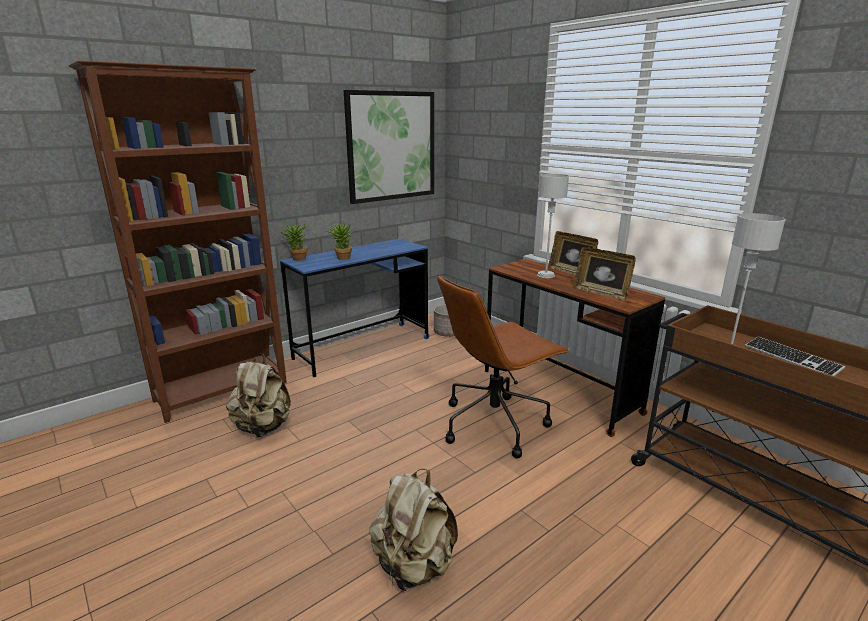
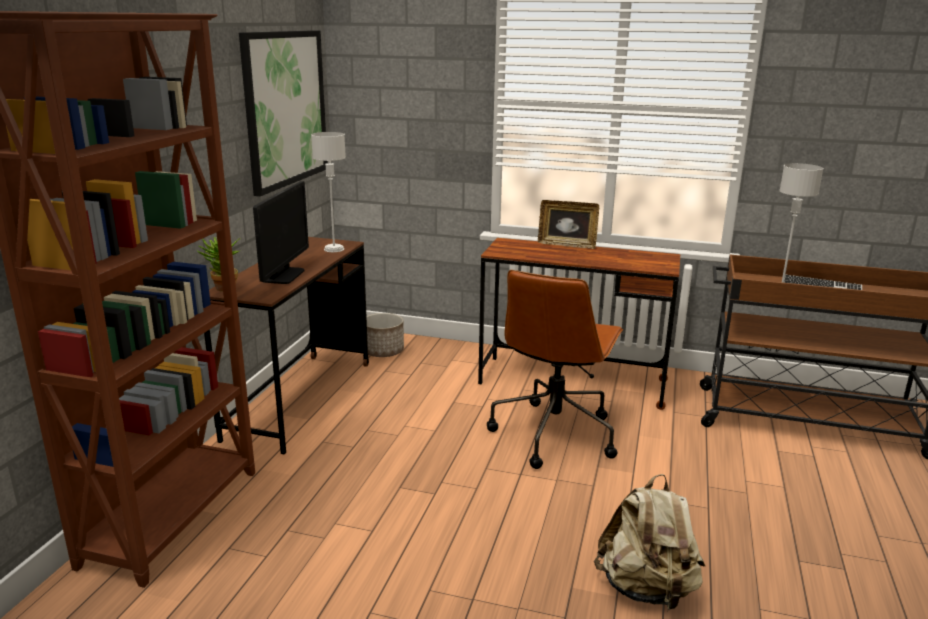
camera: 35 degrees left, 0 degrees up
(263, 427) = (303, 536): beige backpack -> none
(341, 258) = (283, 275): potted plant -> monitor
(362, 348) = (300, 400): blue desk -> brown desk
(546, 275) = (550, 252): grey table lamp -> grey table lamp (334, 249)
(601, 293) = (628, 260): picture frame -> none

